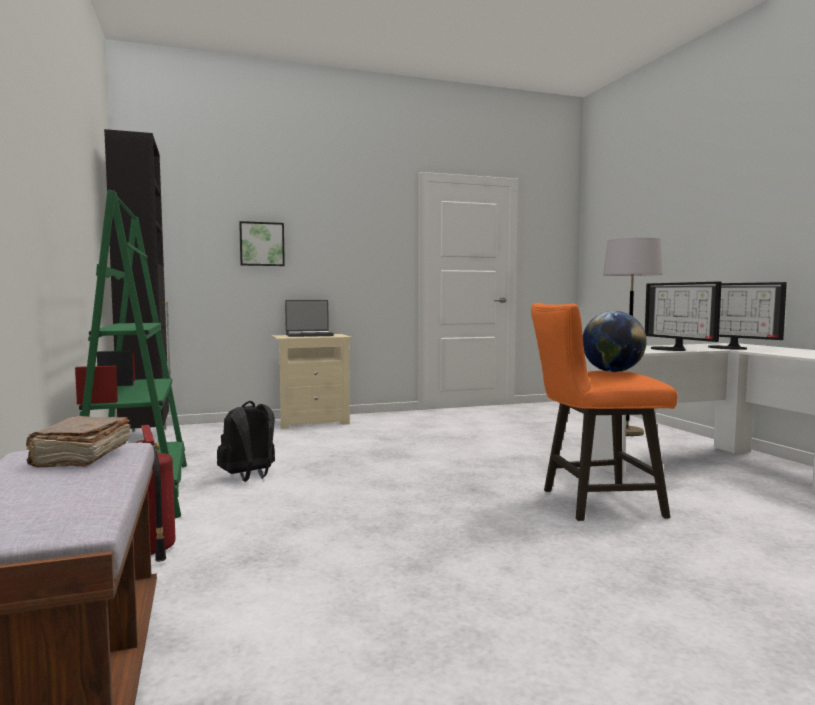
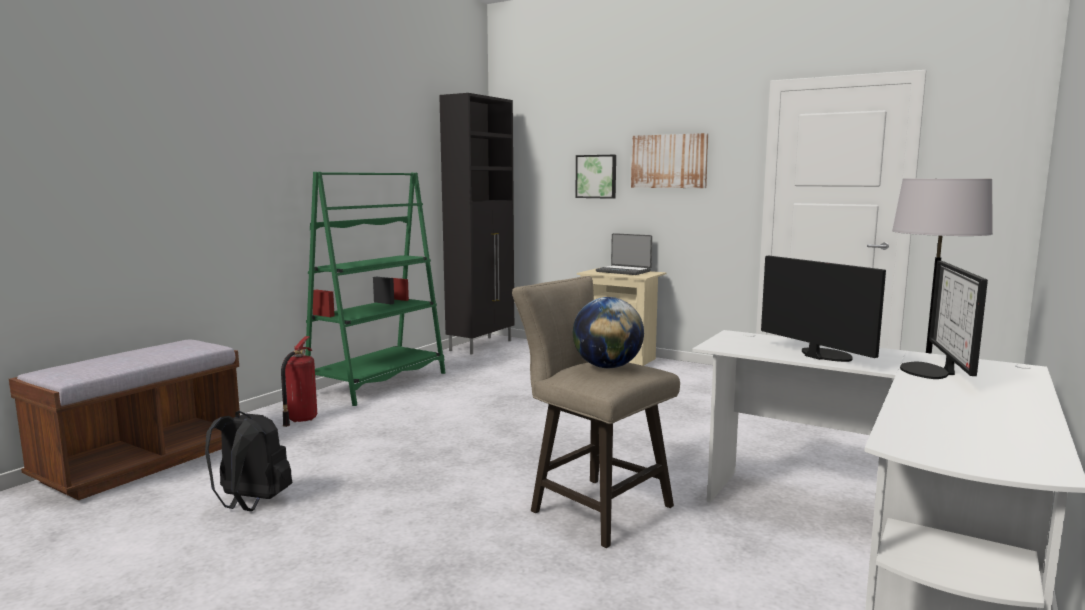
camera: 50 degrees right, 5 degrees up
(80, 457) = (177, 348): brown book -> none
(249, 477) = (451, 393): black backpack -> black backpack (250, 503)
(337, 232) = (669, 161): none -> picture
(592, 503) = (592, 506): orange stool -> beige stool
(671, 349) = (821, 355): monitor -> monitor turned 120 degrees clockwise

